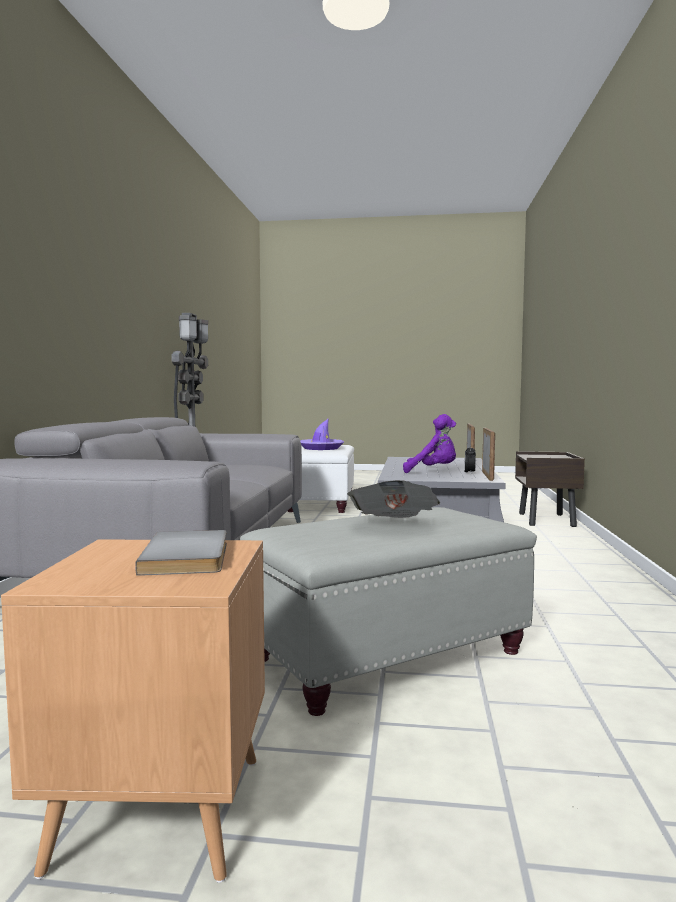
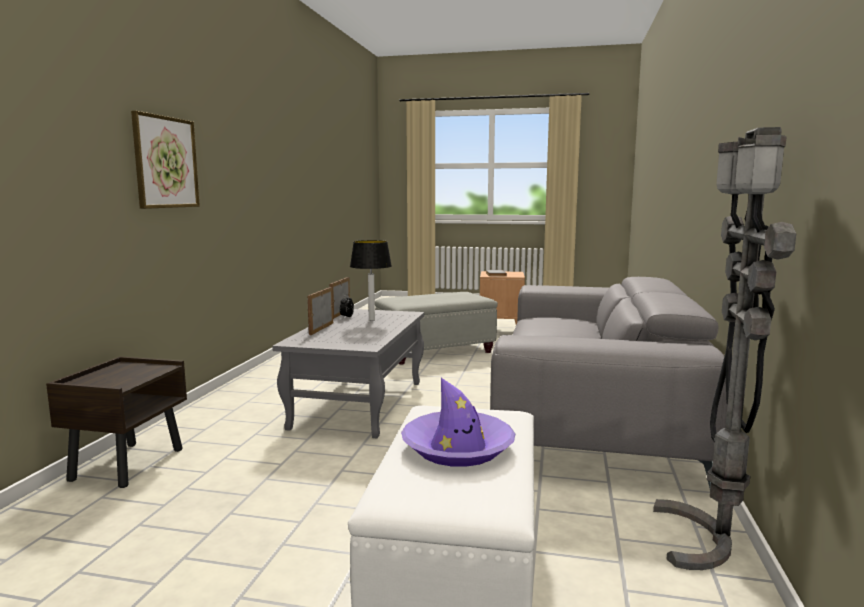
camera: 175 degrees left, 5 degrees up
(394, 526) = (433, 298): newspaper -> none
(433, 471) = (371, 320): purple plush toy -> table lamp
(627, 291) = (165, 162): none -> picture

